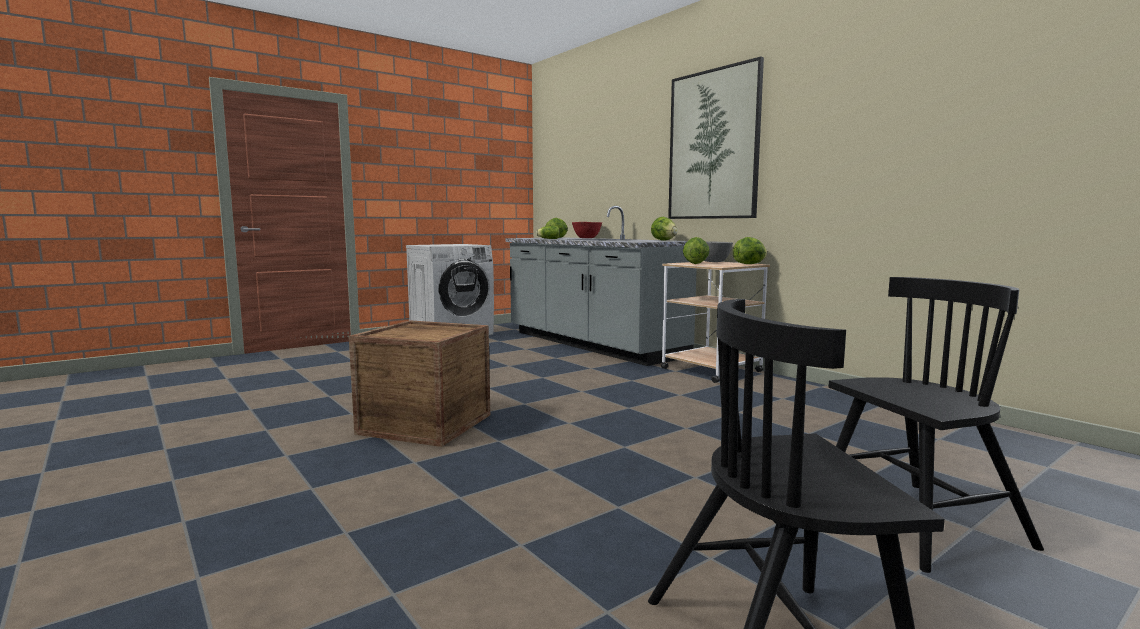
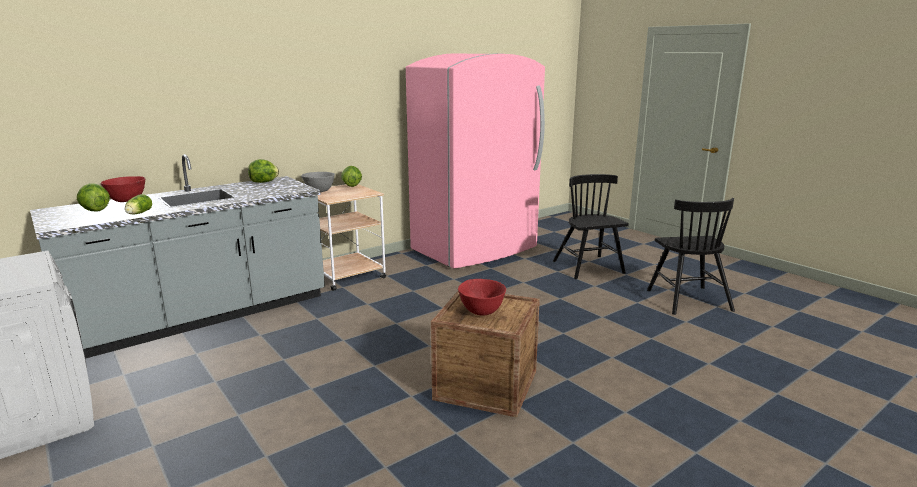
camera: 90 degrees left, 10 degrees up
(424, 331) = (481, 311): none -> red bowl
(695, 264) = (342, 196): lettuce -> none
(713, 145) = (287, 88): picture -> none
(899, 424) = (475, 249): none -> pink fridge

